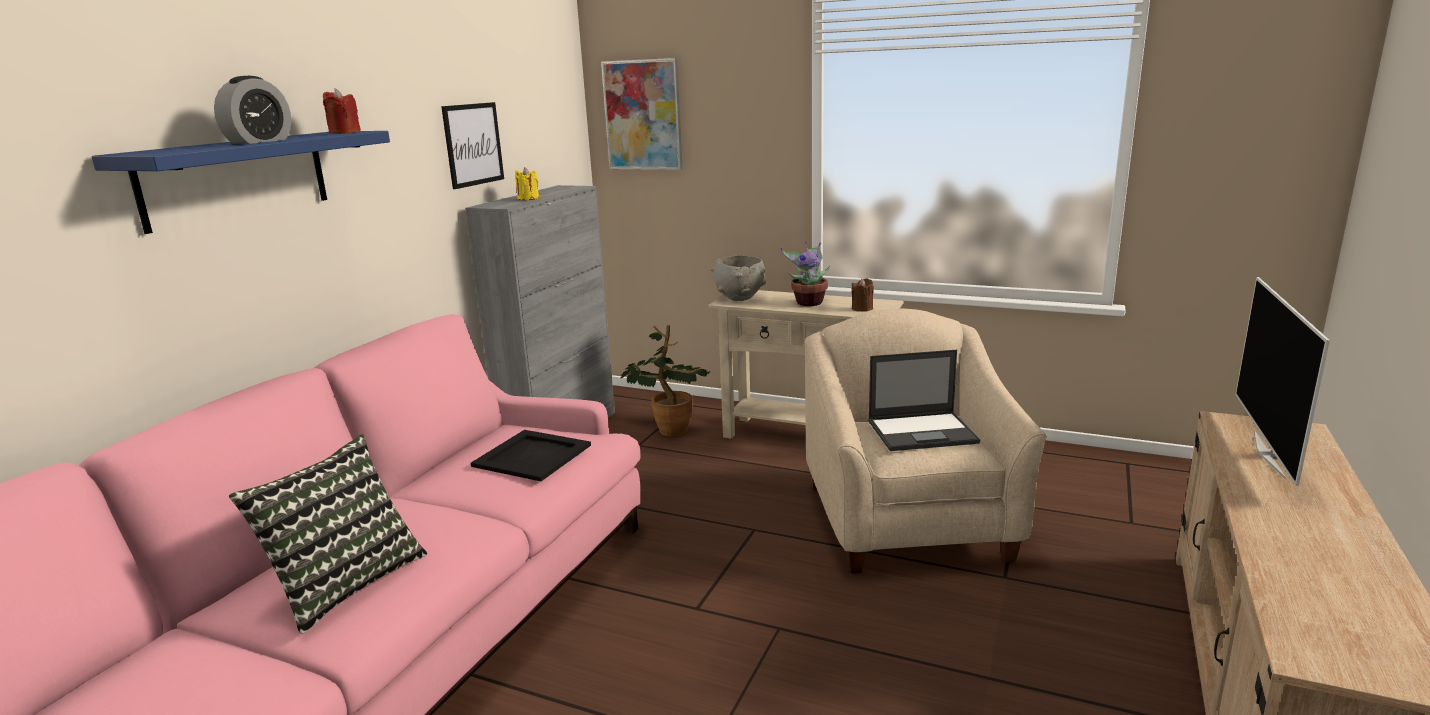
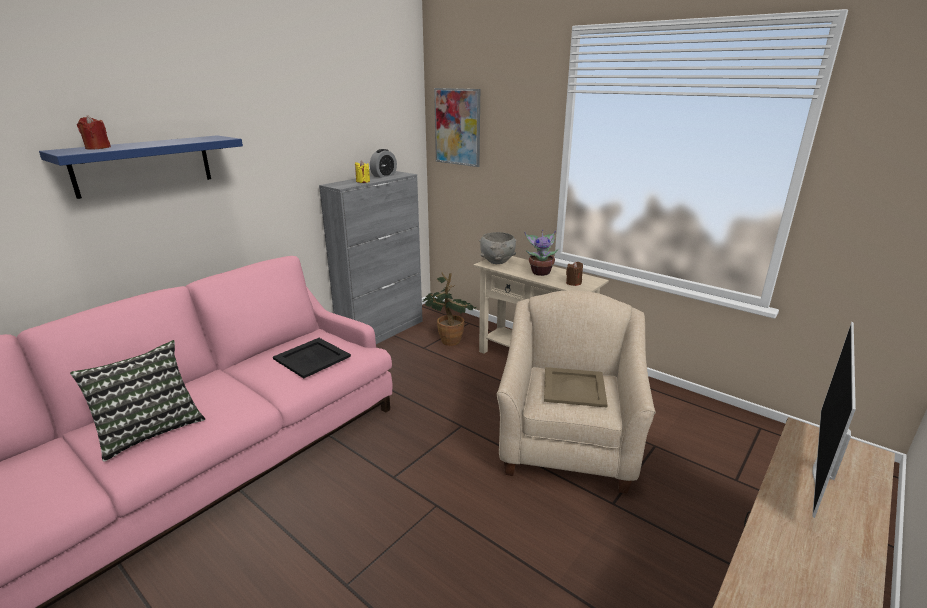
camera: 15 degrees right, 5 degrees up
(259, 141) = (146, 145): alarm clock -> alarm clock (384, 175)
(344, 132) = (213, 138): red candle -> red candle (97, 148)
(473, 144) = (328, 143): picture -> none
(923, 432) = (574, 387): laptop -> beige tray

